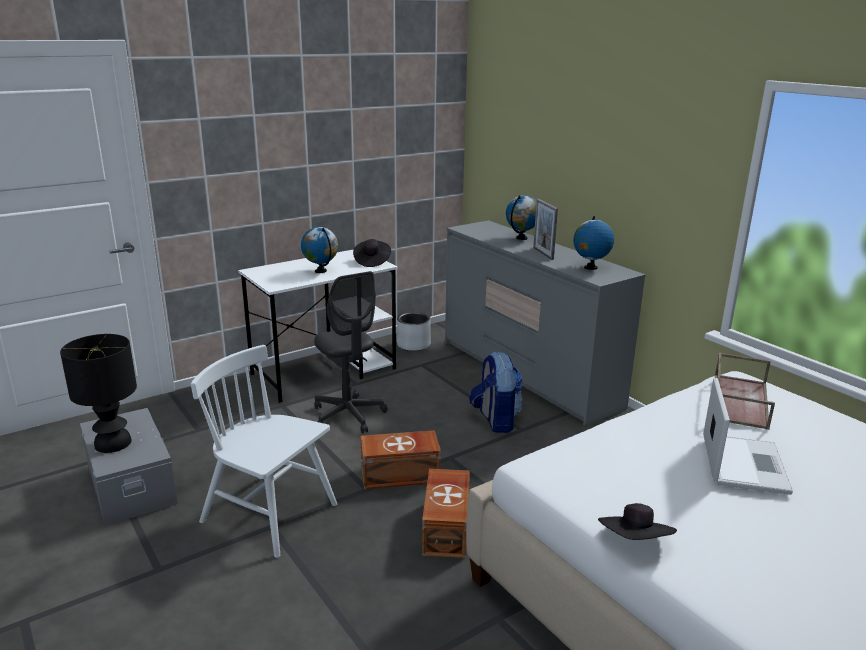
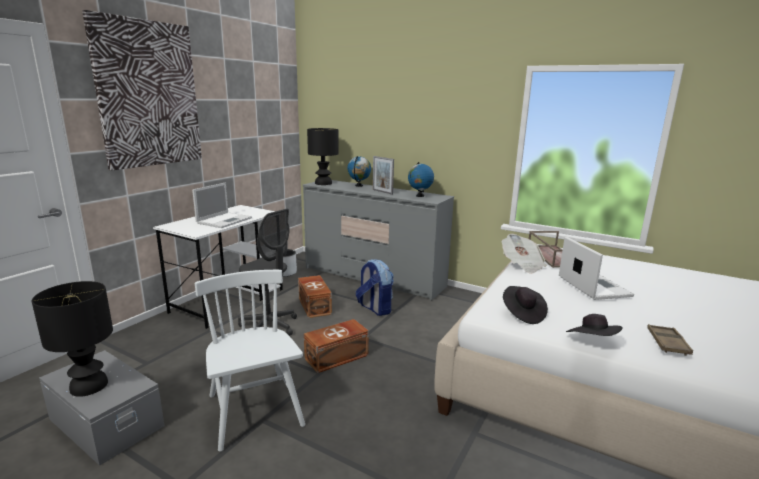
camera: 25 degrees left, 5 degrees down
(242, 110) = (148, 94): none -> picture
(270, 514) = (255, 411): white chair -> white chair turned 60 degrees clockwise
(321, 271) = (225, 220): globe -> laptop
(372, 261) = (258, 211): black hat -> black hat (522, 314)
(447, 527) = (395, 383): brown storage box -> brown storage box (315, 305)
(477, 228) = (323, 183): none -> black table lamp
(670, 405) = (522, 265): none -> newspaper
(752, 576) = (667, 343): none -> brown tray

